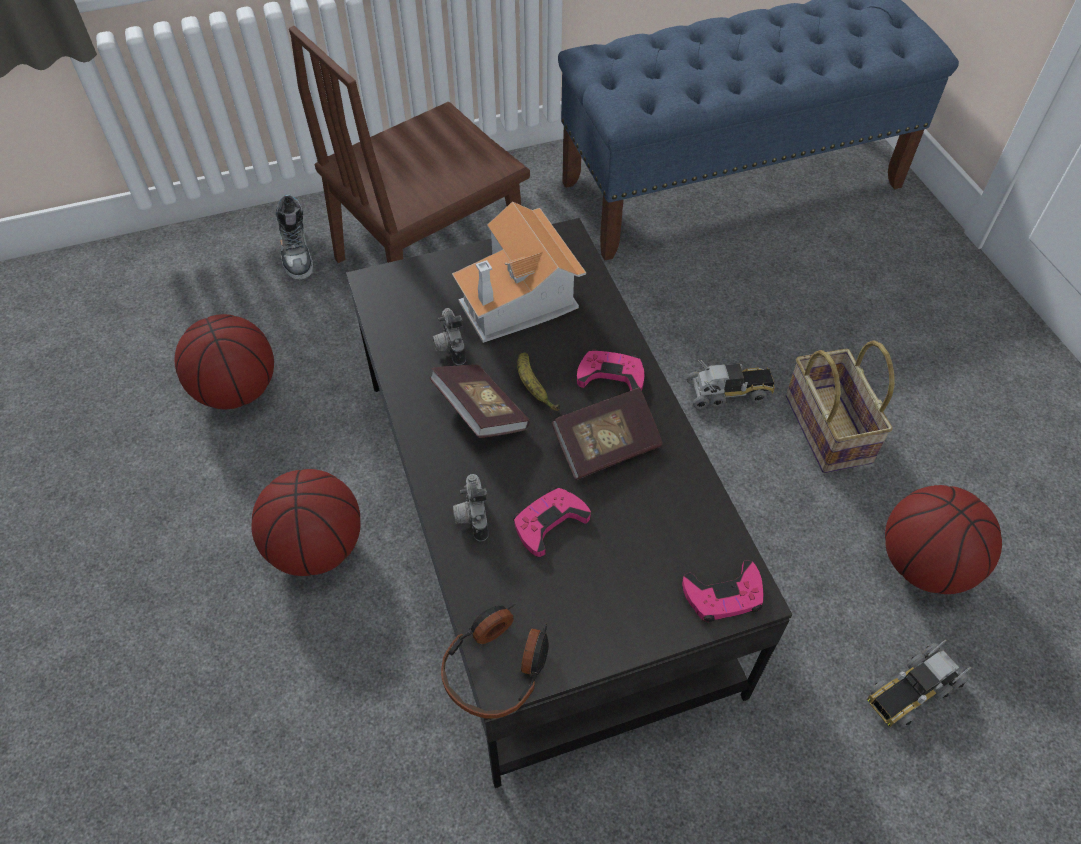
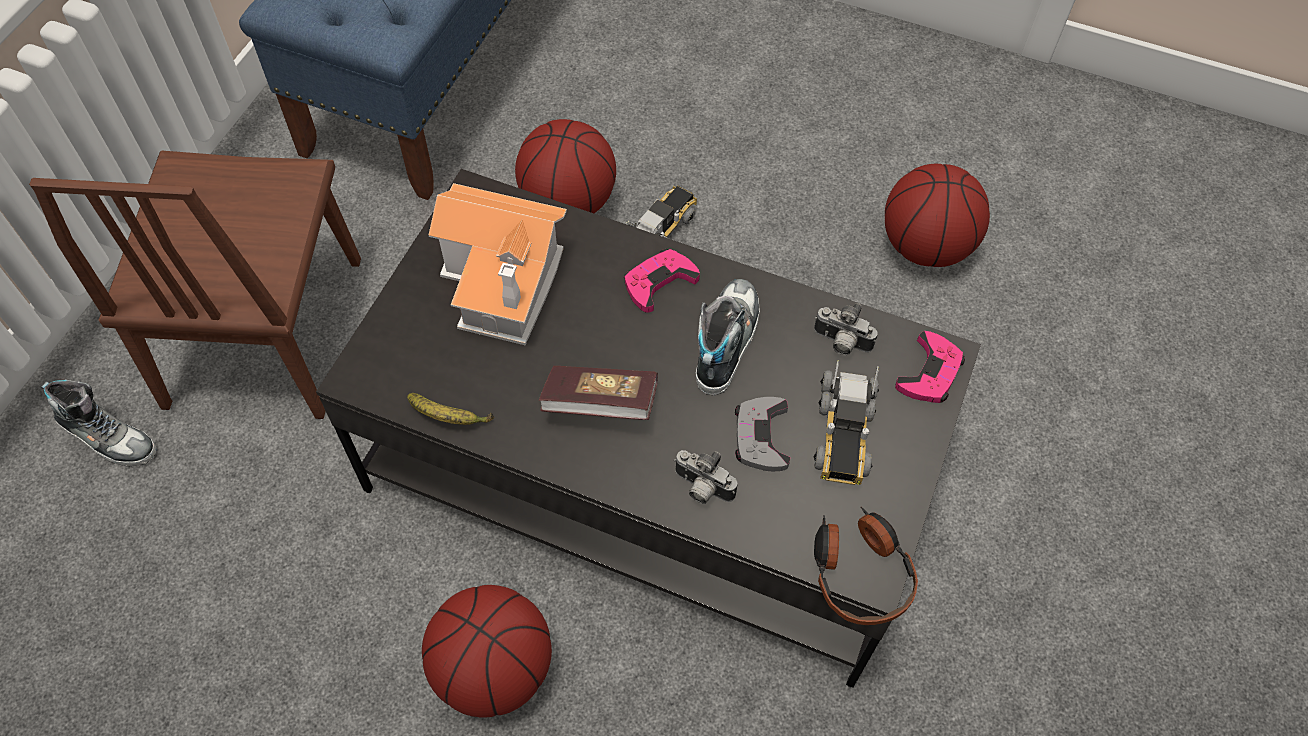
camera: 50 degrees left, 5 degrees up
(237, 390) = (228, 616): basketball -> basketball (567, 201)
(449, 347) = (502, 374): camera -> camera (840, 343)
(533, 387) = (614, 345): banana -> banana (449, 417)
(549, 523) = (761, 437): pink game controller -> grey game controller
(606, 446) = (725, 341): book -> shoe
(824, 427) = (757, 200): basket -> none
(912, 690) = (1009, 342): toy truck -> toy truck (843, 433)

